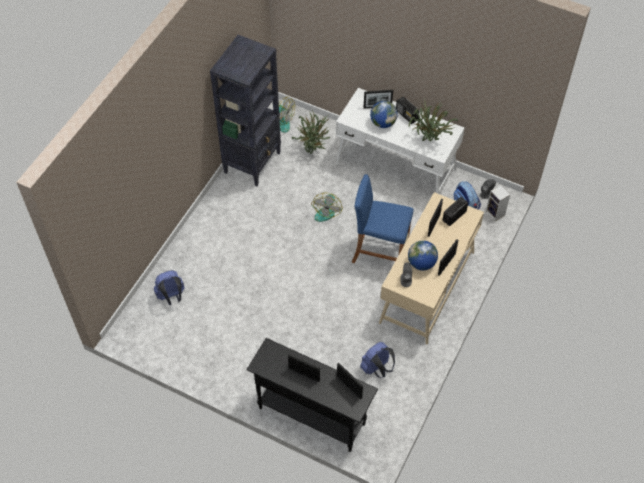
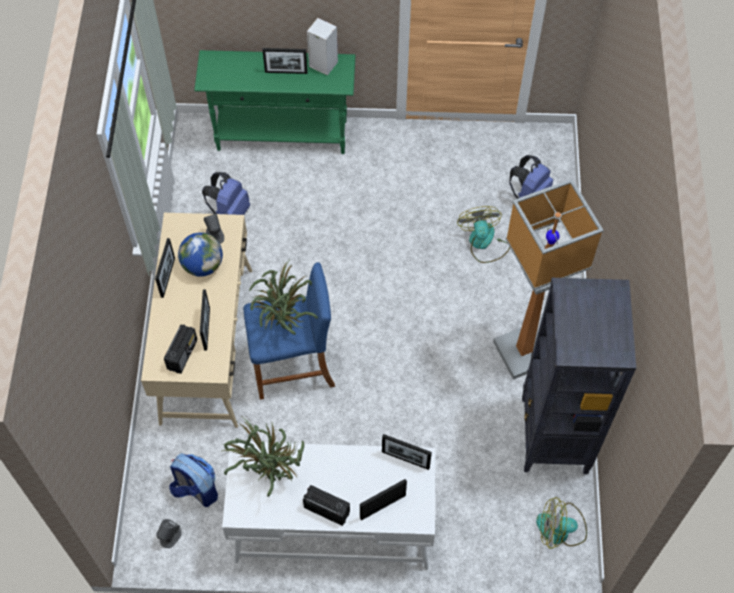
camera: 155 degrees right, 5 degrees up
(239, 208) = (524, 353): none -> floor lamp
(311, 415) = (282, 136): black console table -> green console table
(313, 149) = (477, 501): potted plant -> potted plant (283, 323)
(326, 210) = (401, 401): fan -> fan (483, 243)
(349, 387) = (227, 78): picture frame -> picture frame (405, 459)
(383, 123) = (358, 476): globe -> none
(496, 214) = (145, 505): speaker -> speaker (322, 64)

